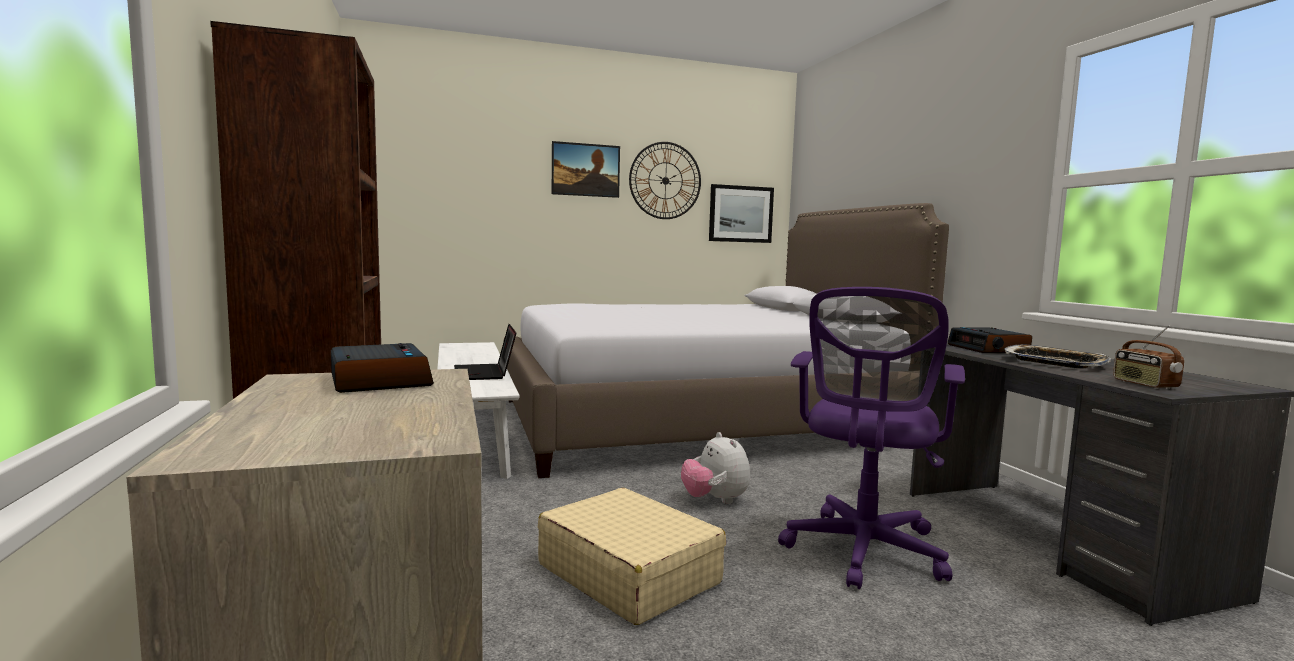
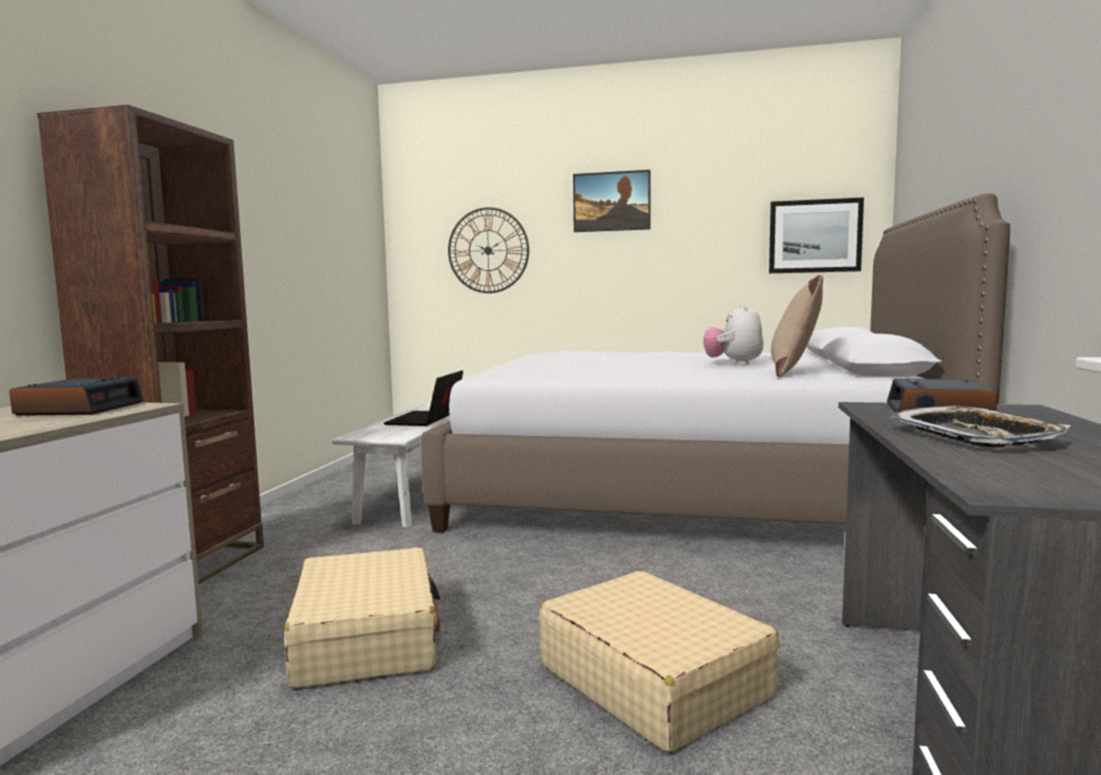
camera: 30 degrees right, 0 degrees up
(665, 180) = (708, 204): wall clock -> wall clock (488, 250)
(715, 500) = (570, 583): plush toy -> plush toy (733, 364)
(803, 321) = (794, 372): none -> beige pillow
(863, 553) = (652, 680): purple office chair -> beige suitcase
(1144, 384) = (1013, 479): radio -> none

